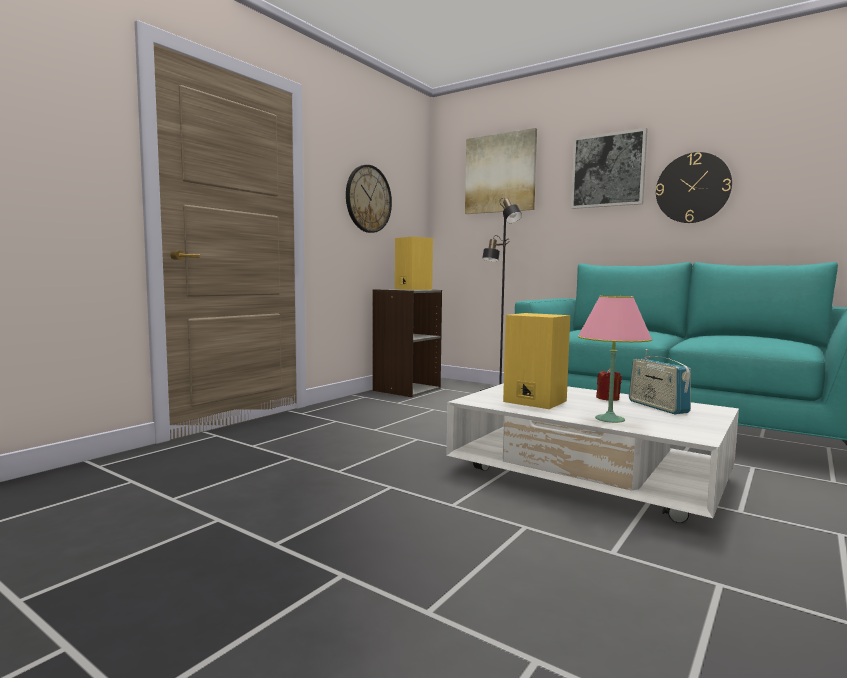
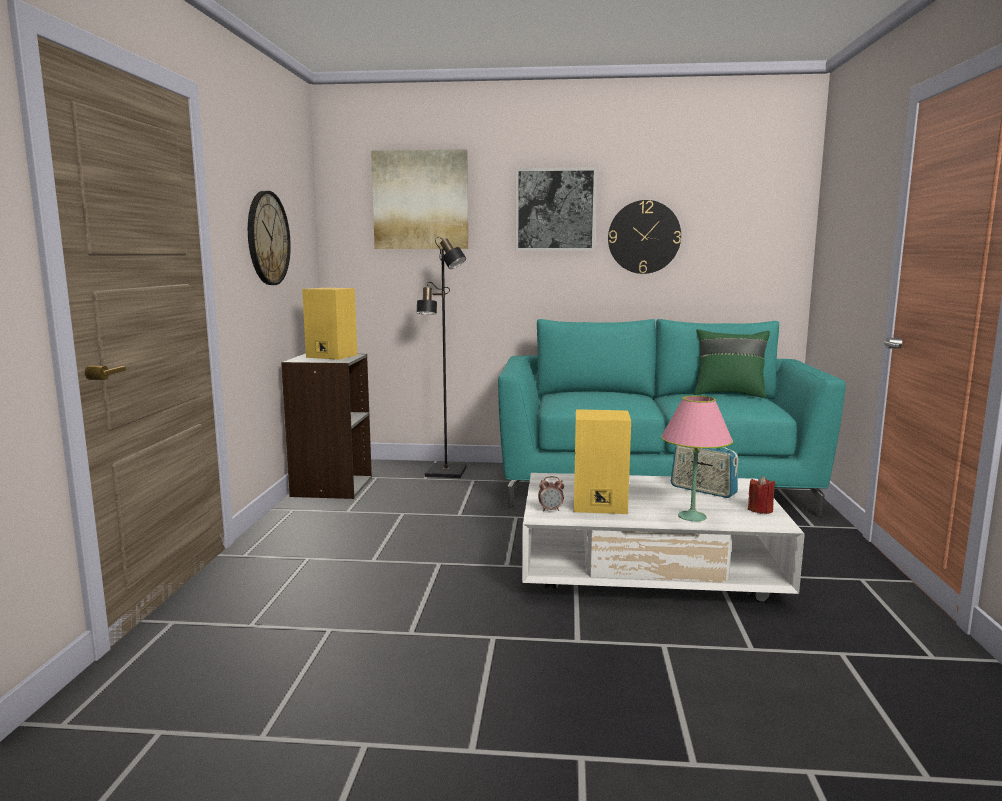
camera: 30 degrees left, 5 degrees up
(486, 398) = (551, 510): none -> alarm clock
(608, 399) = (652, 487): red candle -> red candle (760, 510)
(763, 336) = (729, 394): none -> green pillow

